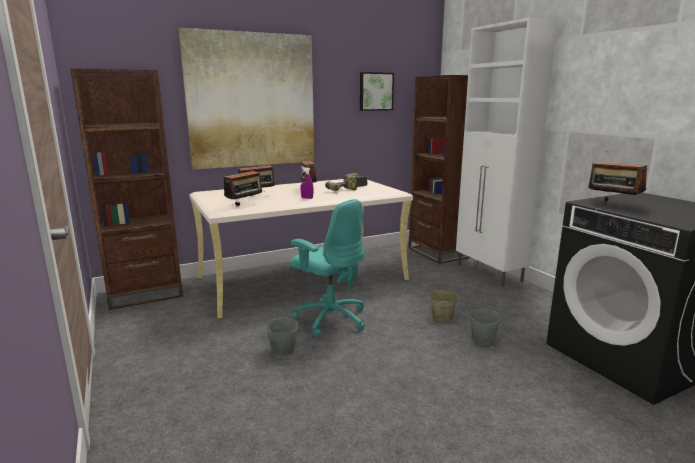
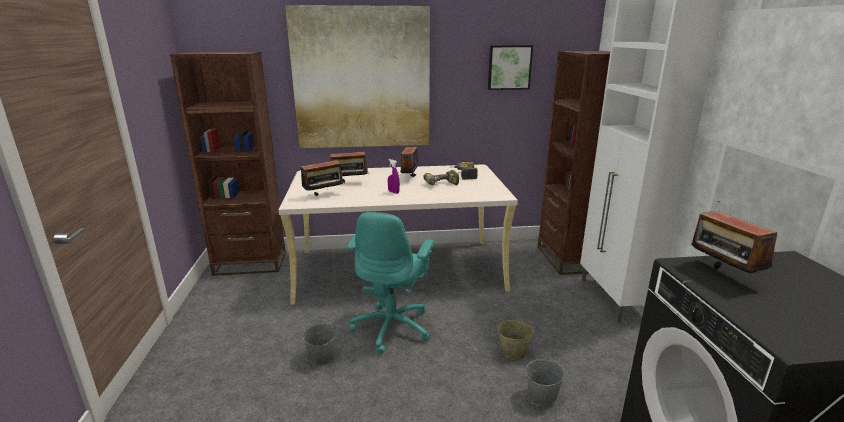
camera: 20 degrees right, 5 degrees up
(330, 318) = (393, 327): turquoise office chair -> turquoise office chair turned 45 degrees clockwise

